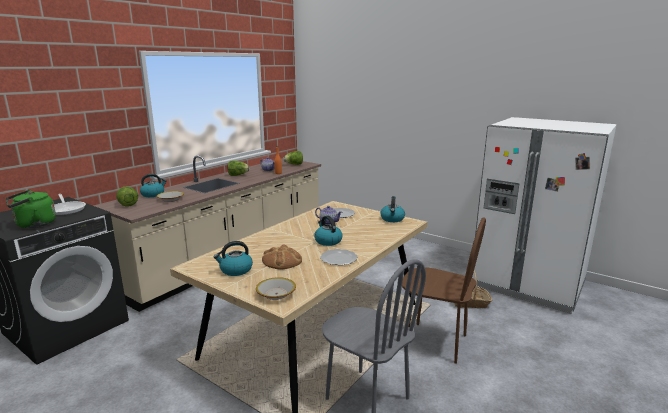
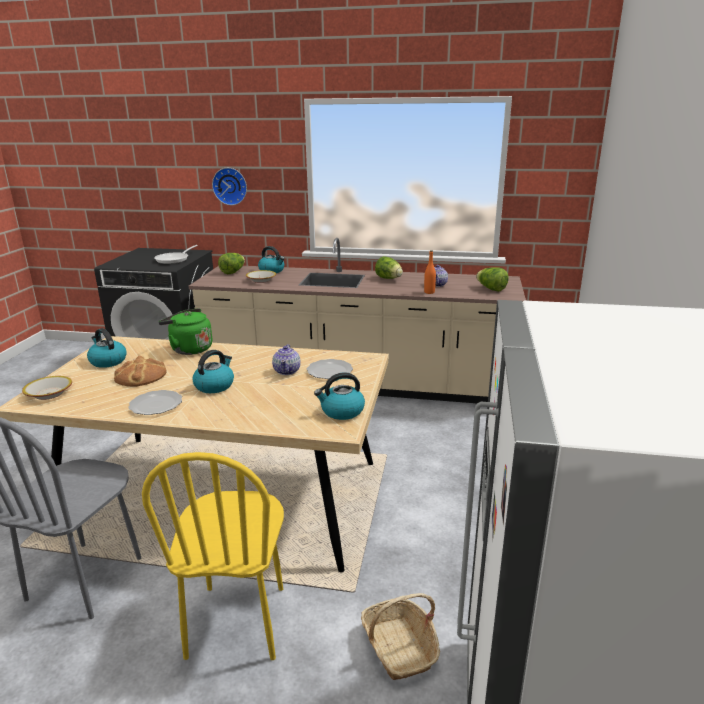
camera: 65 degrees right, 5 degrees up
(33, 224) = (131, 263): green kettle -> green kettle (189, 349)
(79, 130) = (230, 186): none -> wall clock
(435, 342) = (237, 621): brown chair -> yellow chair

